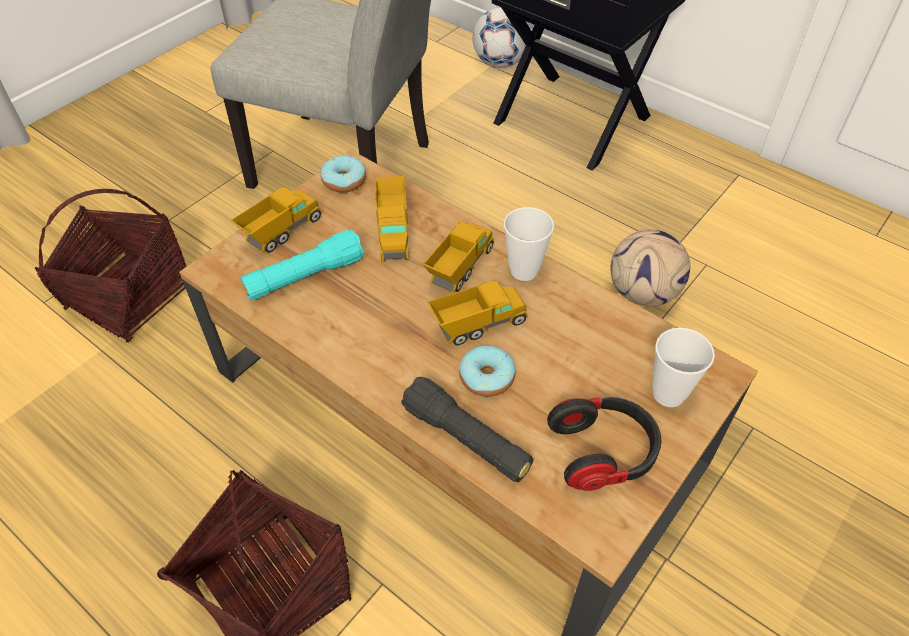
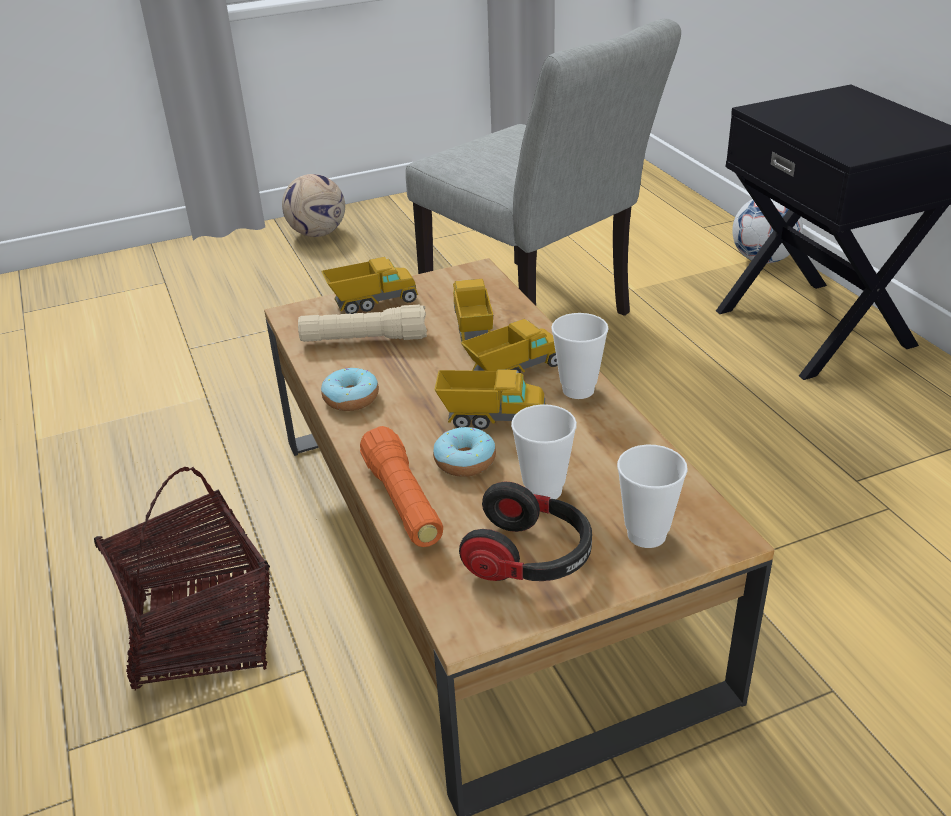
camera: 30 degrees right, 15 degrees down
(130, 297) = (259, 364): basket -> none
(305, 277) = (364, 340): turquoise flashlight -> beige flashlight
(344, 181) = (461, 279): donut -> donut (351, 398)
(393, 233) = (472, 329): toy truck -> toy truck turned 150 degrees clockwise
(466, 439) = (403, 502): black flashlight -> orange flashlight
(567, 382) = (543, 490): none -> cup
(643, 294) = (783, 512): football -> football (317, 234)

